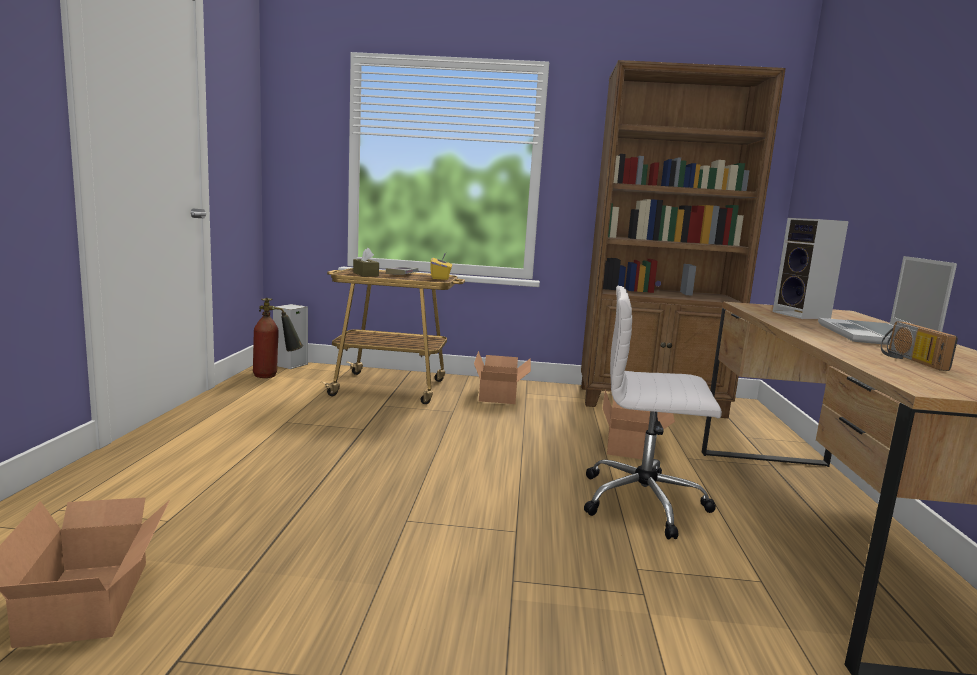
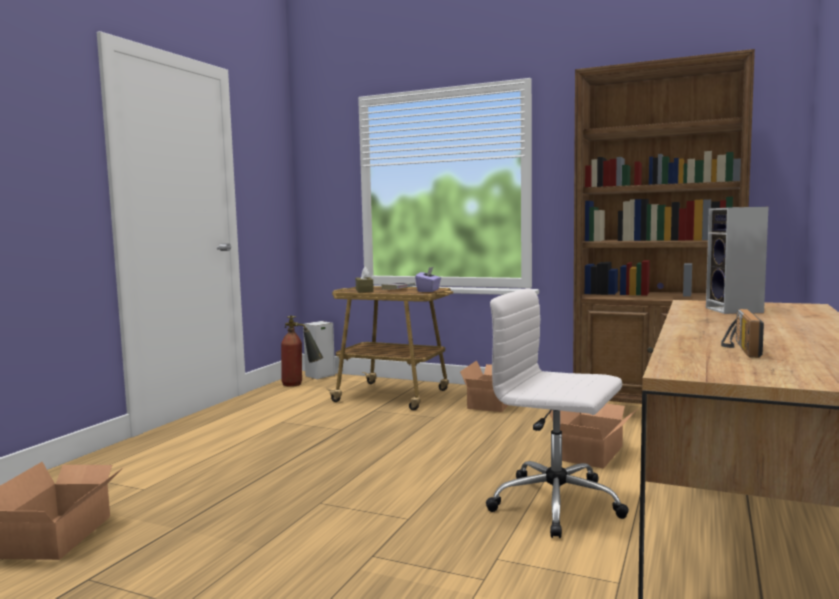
camera: 20 degrees right, 5 degrees down
(440, 278) = (428, 290): yellow tissue box -> purple tissue box
(876, 336) = (770, 328): laptop -> none

